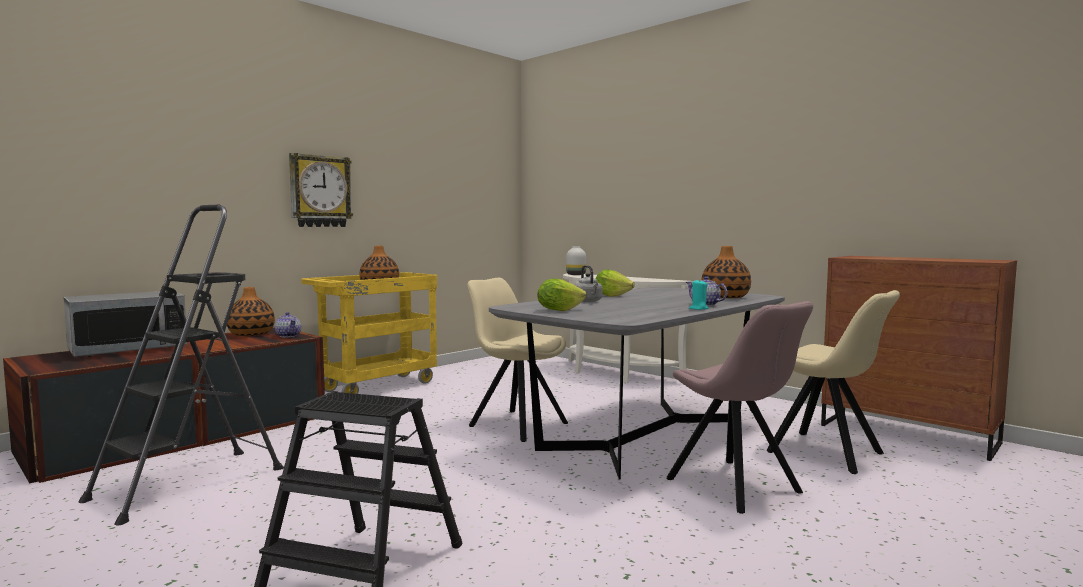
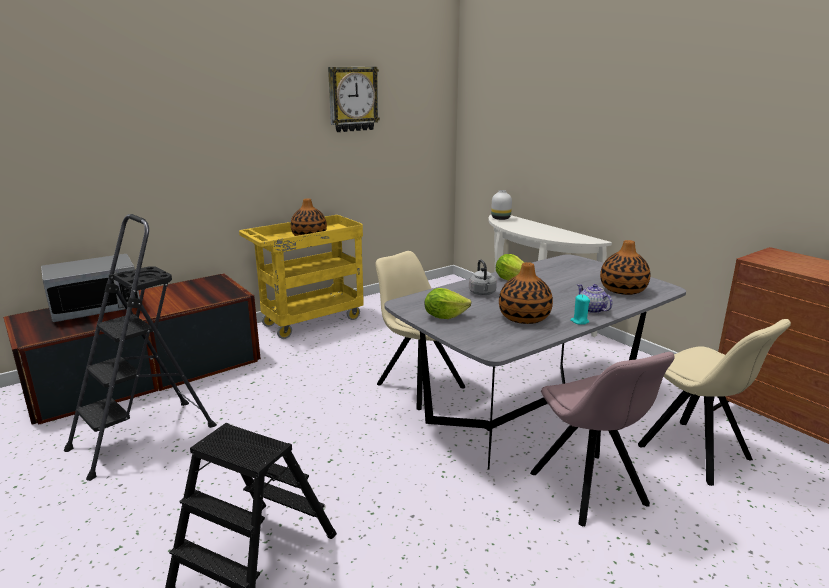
camera: 10 degrees right, 15 degrees up
(251, 334) = (196, 287): vase -> vase (524, 318)
(288, 336) = (226, 291): teapot -> none
(320, 191) = (252, 146): wall clock -> wall clock (353, 99)

